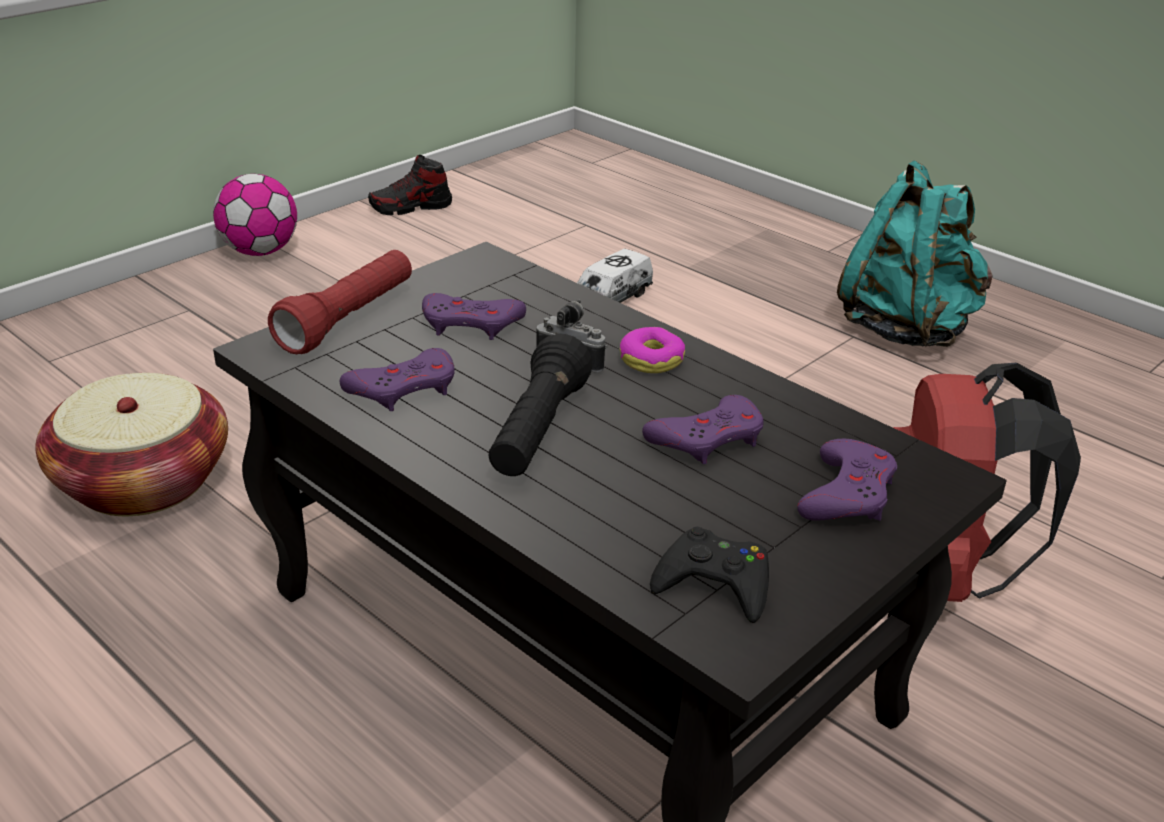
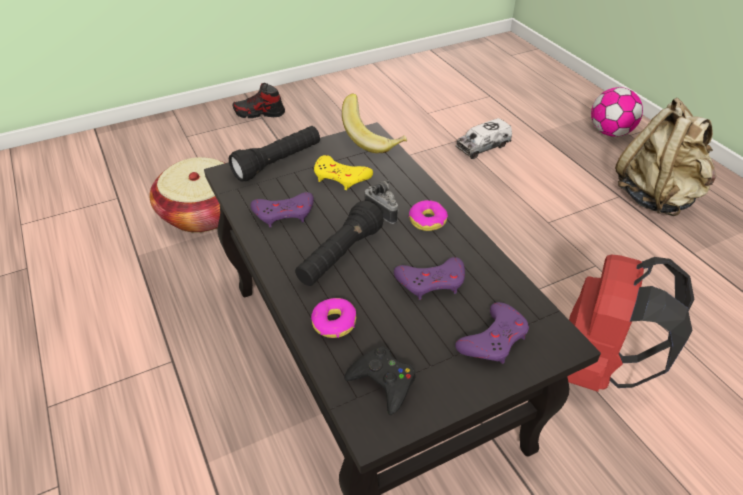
camera: 20 degrees right, 10 degrees up
(260, 252) = (309, 88): football -> football (610, 132)
(348, 320) = (278, 163): red flashlight -> black flashlight
(411, 207) = (398, 71): shoe -> shoe (259, 113)
(471, 323) = (341, 177): purple game controller -> yellow game controller
(495, 265) = (374, 139): none -> banana
(585, 522) = (334, 323): none -> donut
(907, 329) = (656, 197): turquoise backpack -> beige backpack

